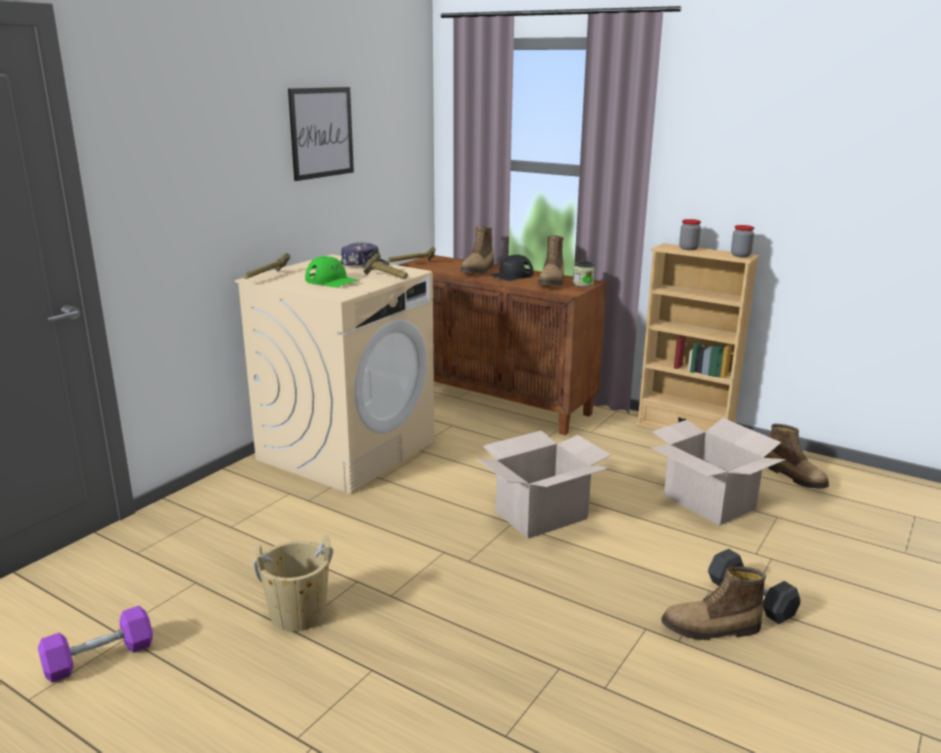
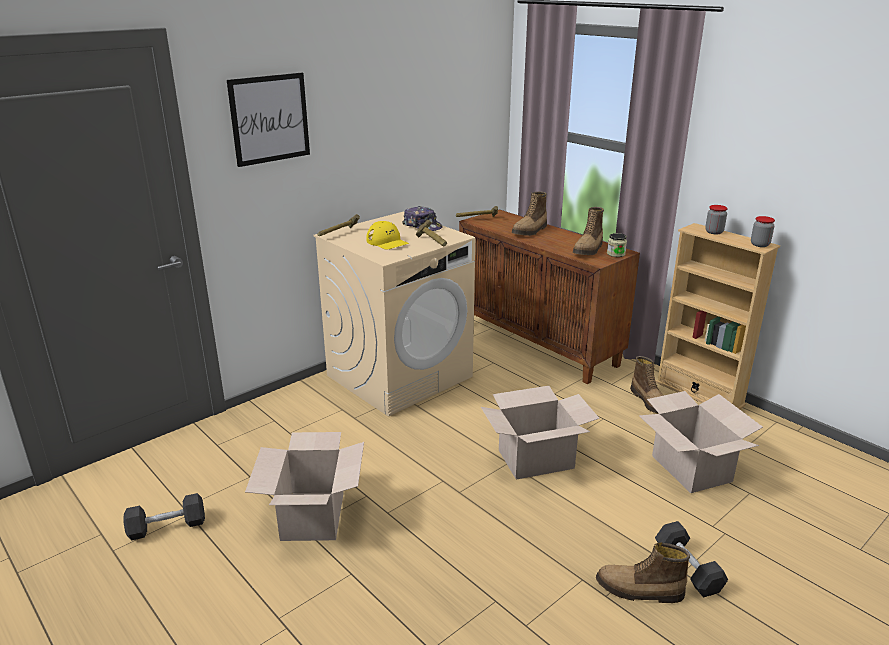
camera: 15 degrees right, 5 degrees up
(99, 658) = (167, 527): purple dumbbell -> black dumbbell
(298, 614) = (313, 516): beige bucket -> cardboard box
(321, 132) = (398, 110): picture -> picture (270, 119)
(332, 281) = (387, 242): green cap -> yellow cap
(511, 275) = (556, 239): black cap -> none
(795, 477) = (786, 455): boot -> boot (649, 401)

